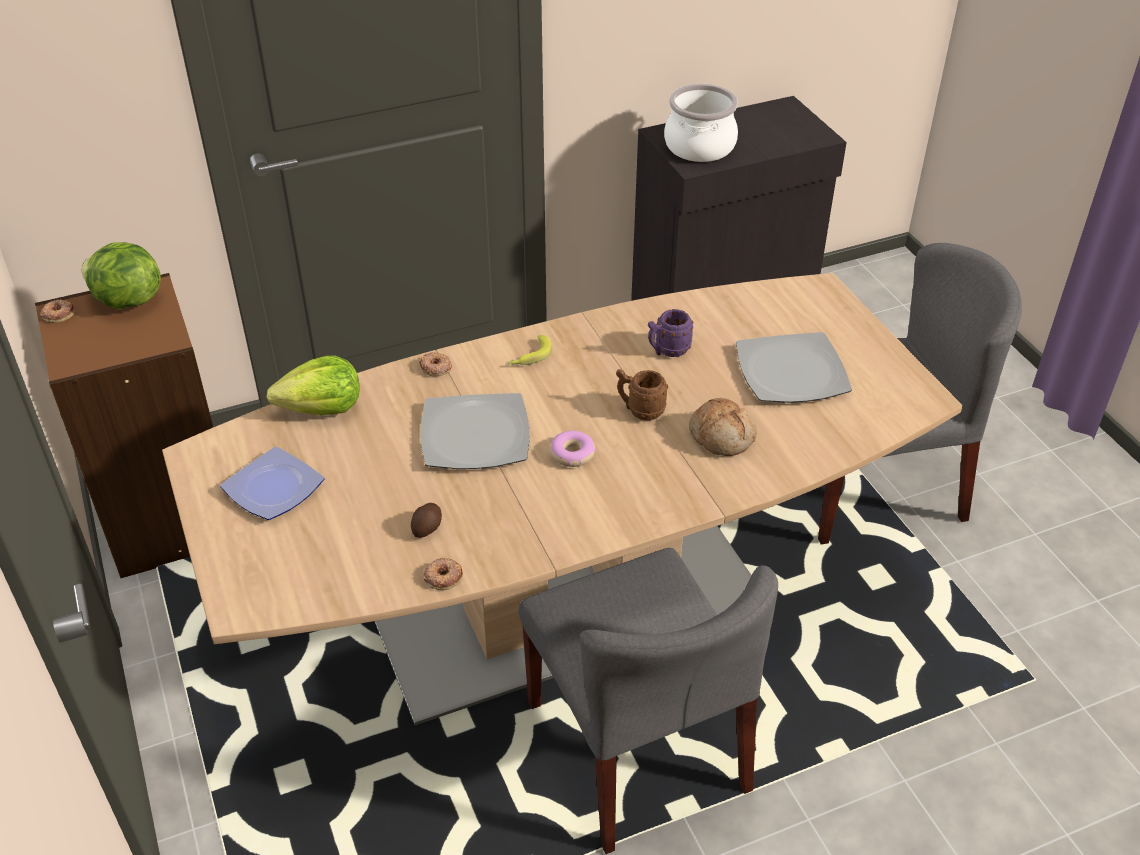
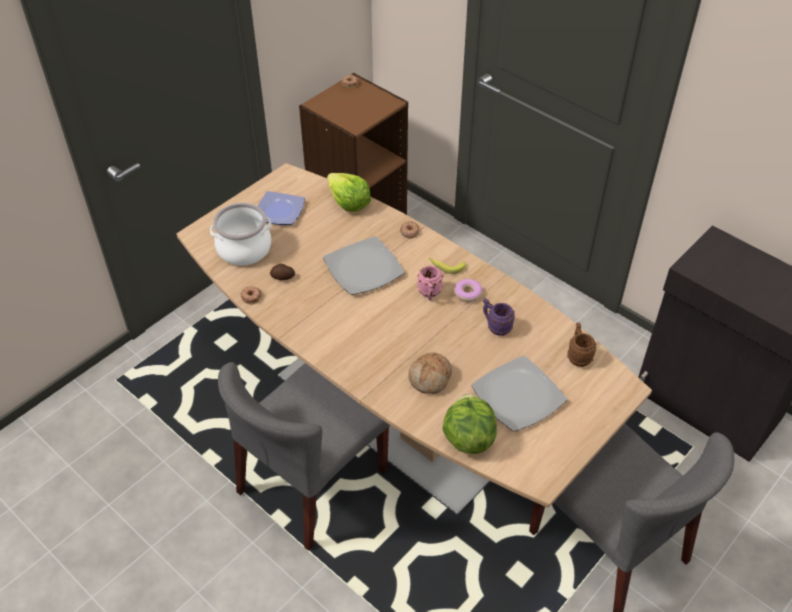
camera: 65 degrees right, 5 degrees up
(127, 301) = (374, 99): lettuce -> lettuce (468, 438)
(571, 388) = (429, 294): none -> pink mug
(572, 454) = (372, 314): donut -> donut (467, 293)
(640, 410) = (430, 331): brown mug -> brown mug (578, 355)
(700, 146) = (719, 263): cooking pot -> cooking pot (244, 249)

